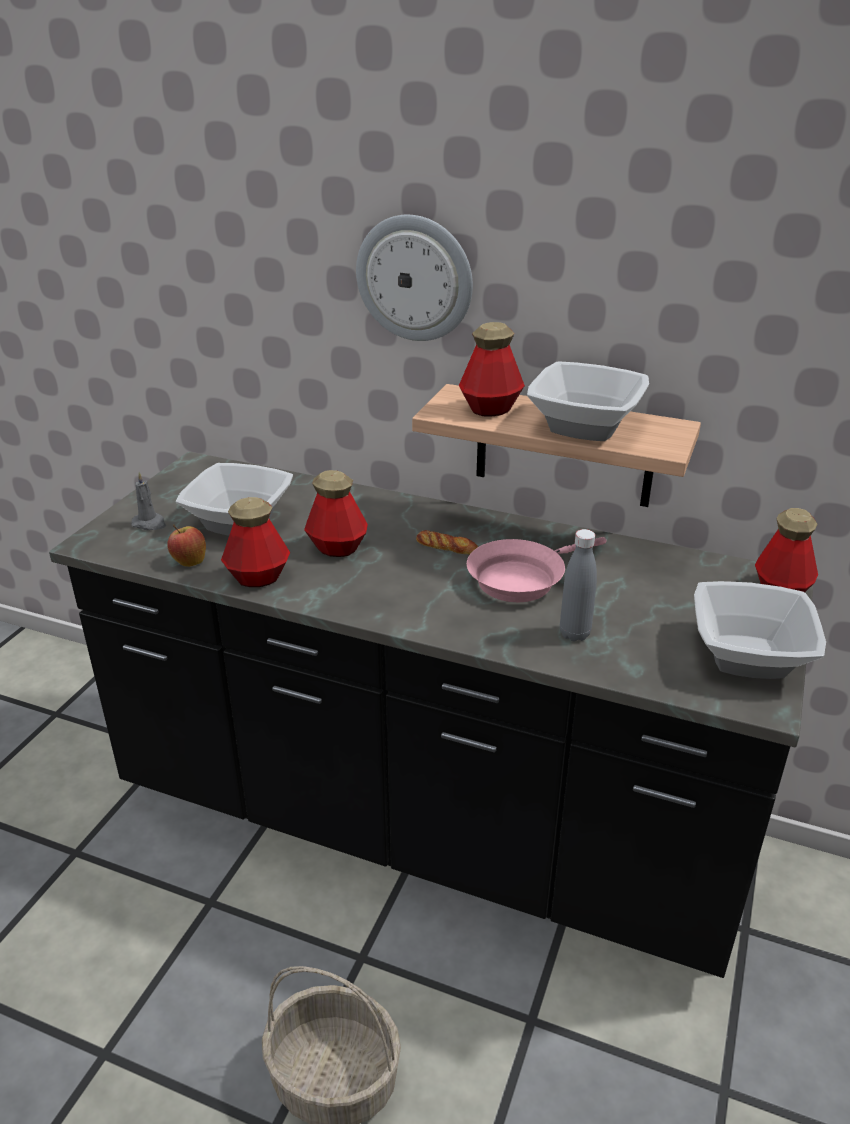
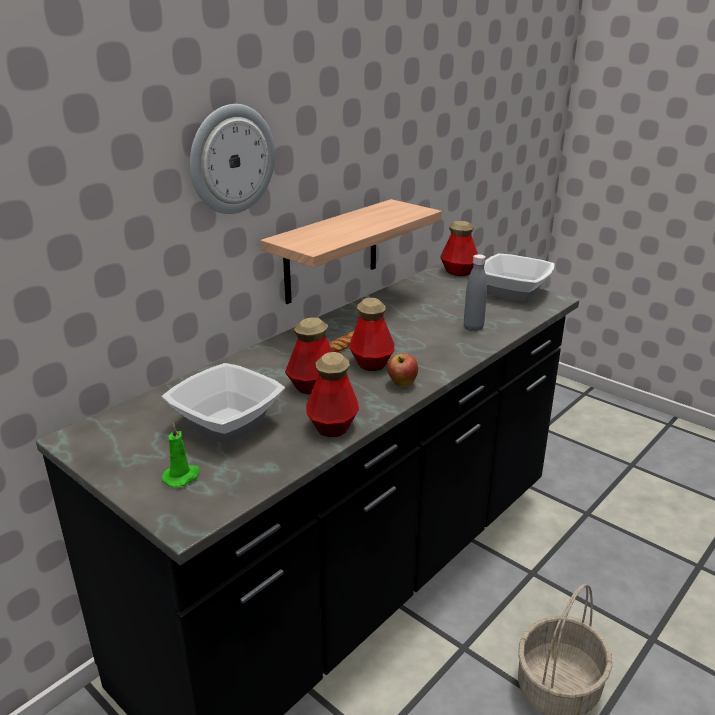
camera: 70 degrees left, 5 degrees down
(150, 524) = (182, 477): grey candle -> green candle
(189, 562) = (279, 459): apple -> apple (402, 384)
(490, 409) = (323, 235): bottle -> bottle (371, 363)
(521, 578) = (403, 330): pink frying pan -> none
(582, 426) = (374, 220): bowl -> none

